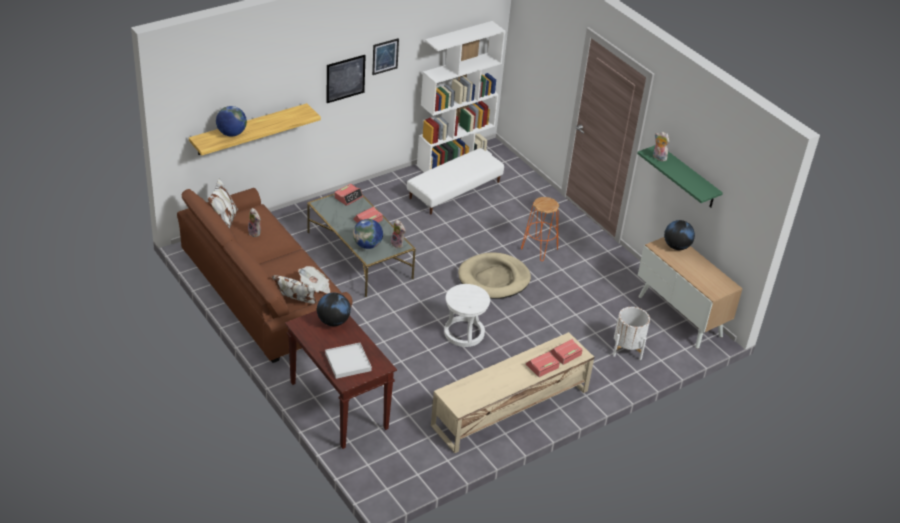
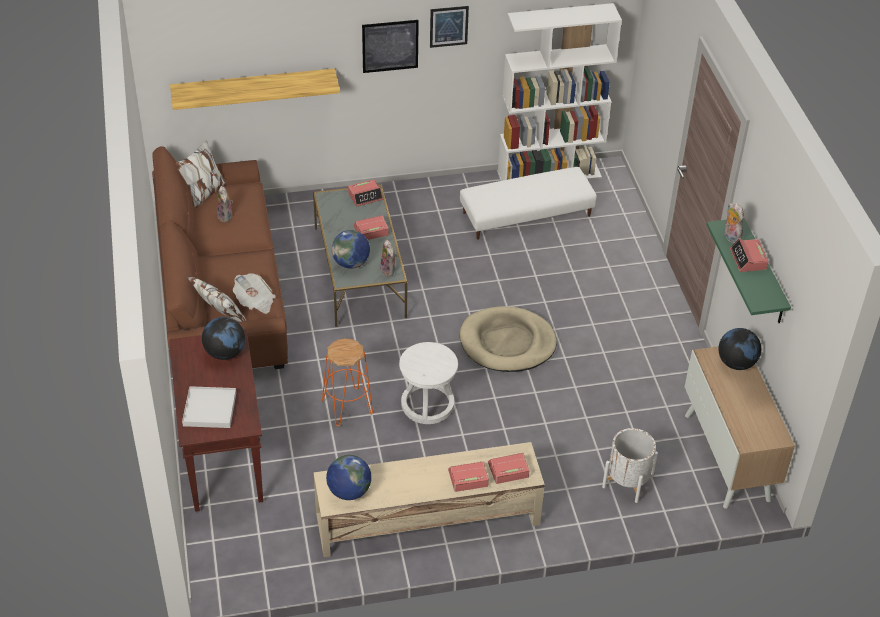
camera: 25 degrees right, 5 degrees up
(231, 133) = (221, 90): globe -> globe (349, 491)
(539, 249) = (590, 317): orange stool -> orange stool (347, 407)
(678, 169) = (748, 259): none -> alarm clock

